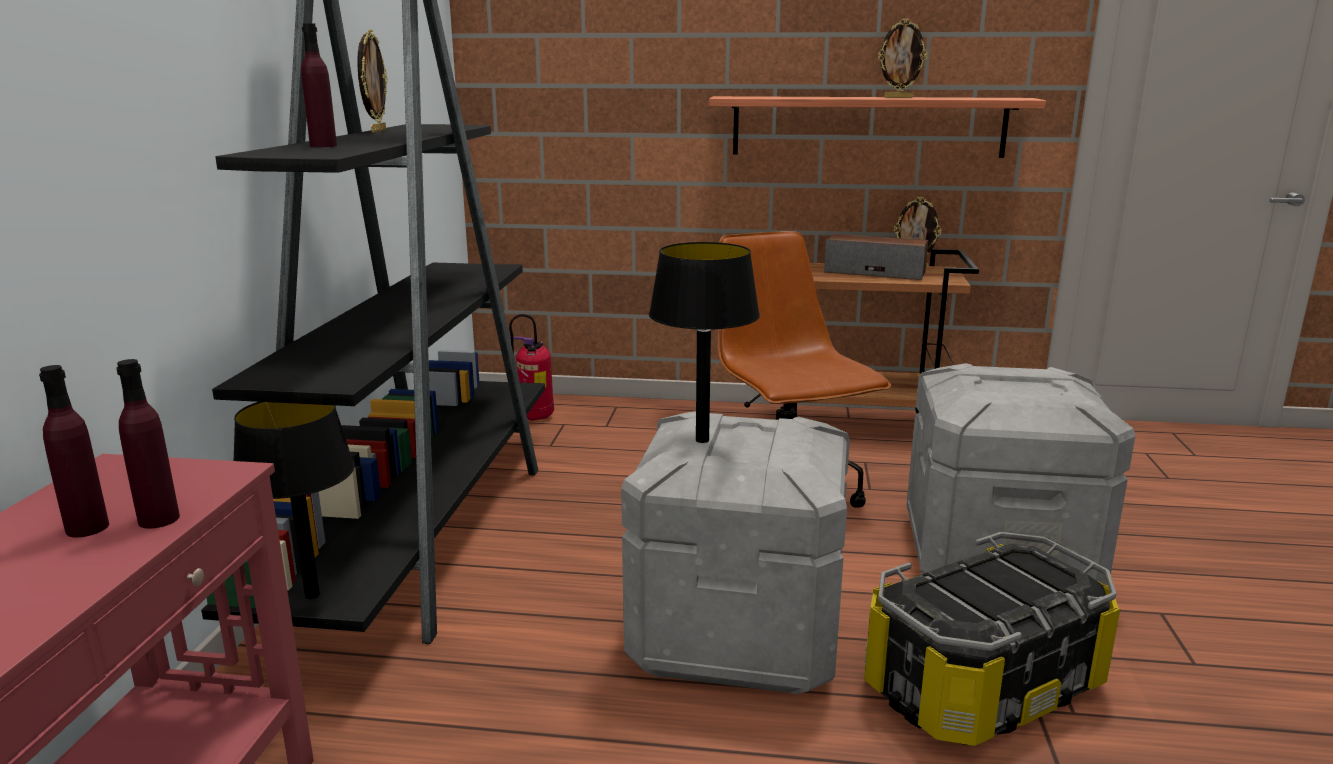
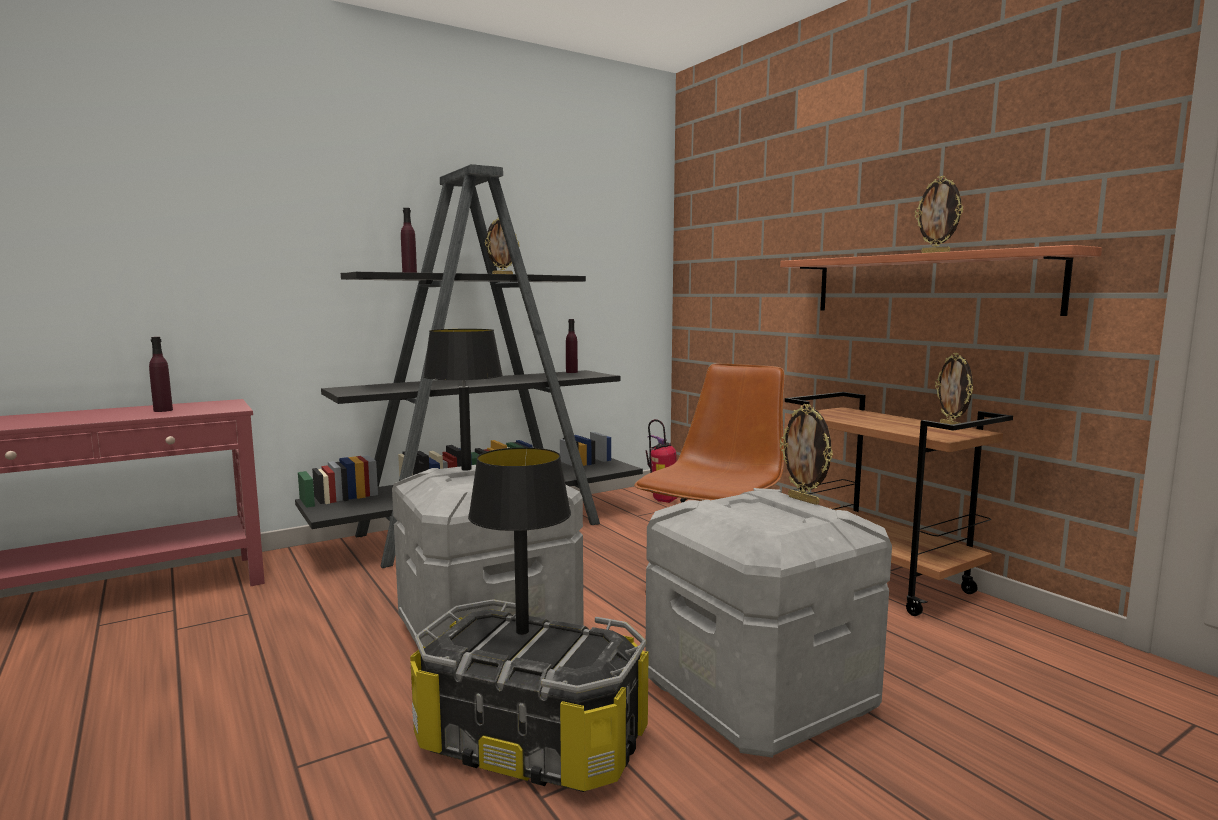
camera: 50 degrees right, 10 degrees down
(159, 519) = (177, 413): purple bottle -> purple bottle (571, 372)
(312, 595) = (324, 508): black table lamp -> black table lamp (523, 631)
(875, 272) = (894, 423): speaker -> none
(1010, 367) = (804, 500): none -> picture frame

